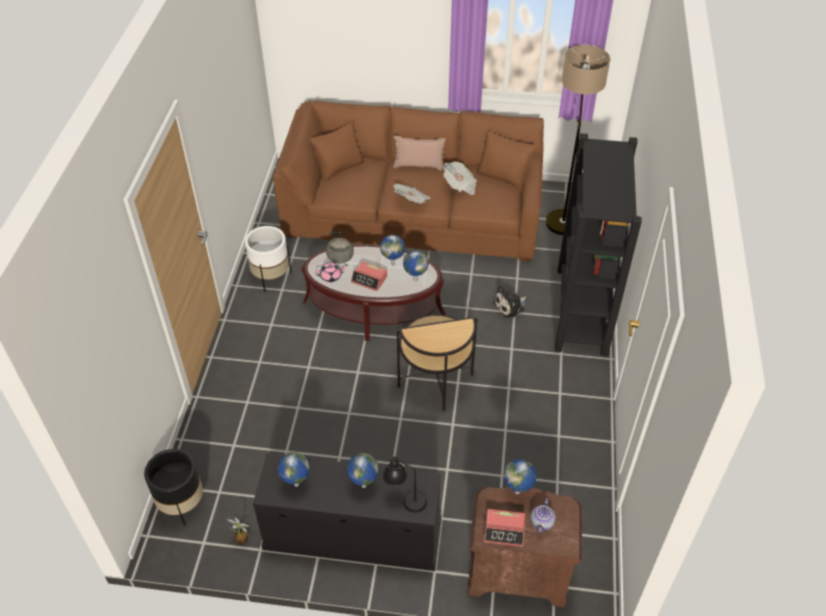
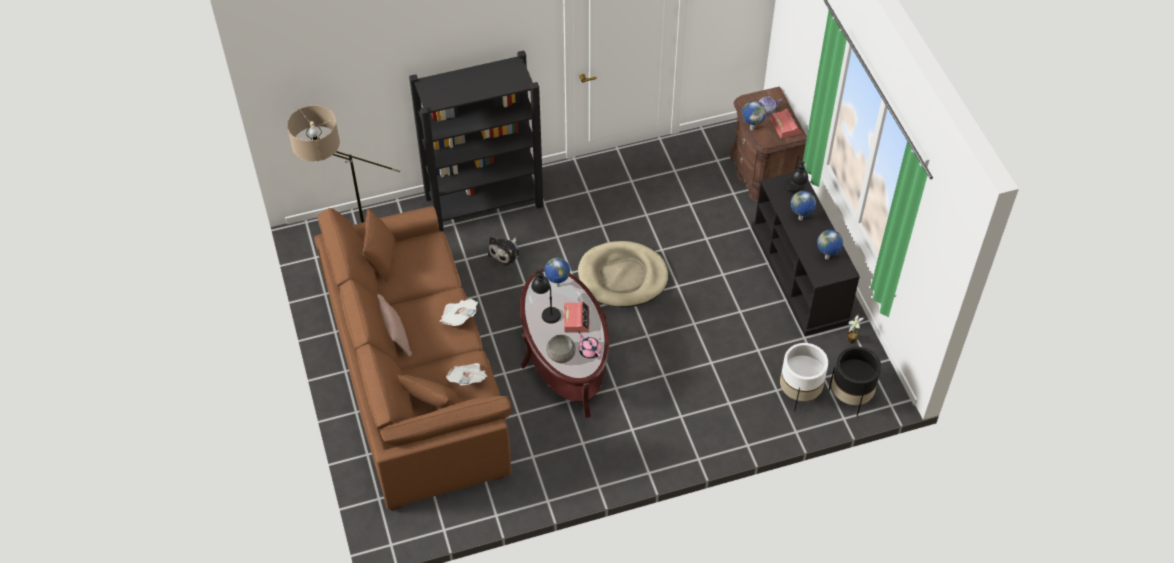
camera: 115 degrees left, 5 degrees up
(271, 277) = (571, 461): white planter -> white planter (799, 393)
(393, 264) = (546, 310): globe -> black table lamp
(435, 380) = (622, 277): side table -> beige dog bed
(460, 186) = (415, 287): newspaper -> newspaper (468, 380)
(510, 306) = (505, 253): plush toy -> plush toy turned 90 degrees clockwise

